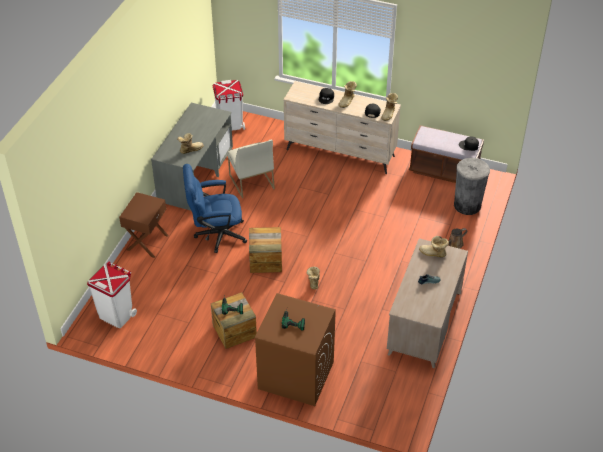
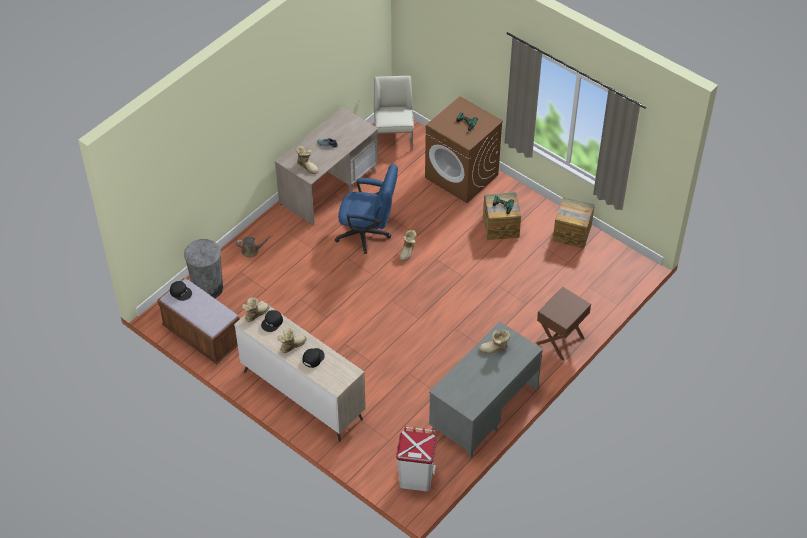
camera: 160 degrees left, 5 degrees up
(116, 315) = (607, 271): white trash can -> none
(216, 235) = (485, 329): blue office chair -> blue office chair (368, 234)
(251, 181) = (422, 385): white chair -> white chair (394, 137)
(265, 260) = (445, 286): crate -> crate (572, 233)

